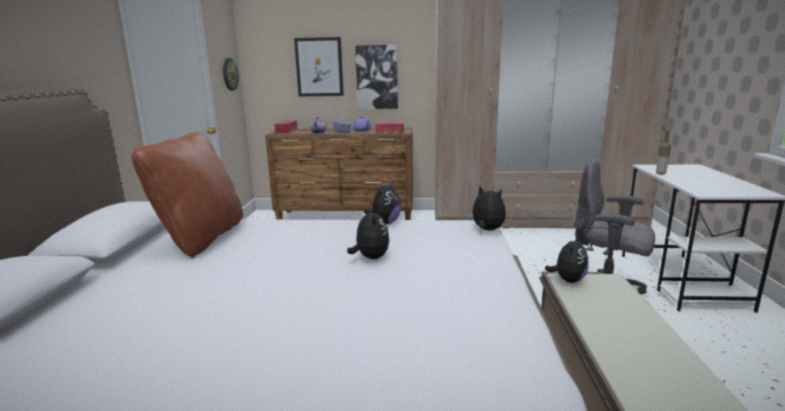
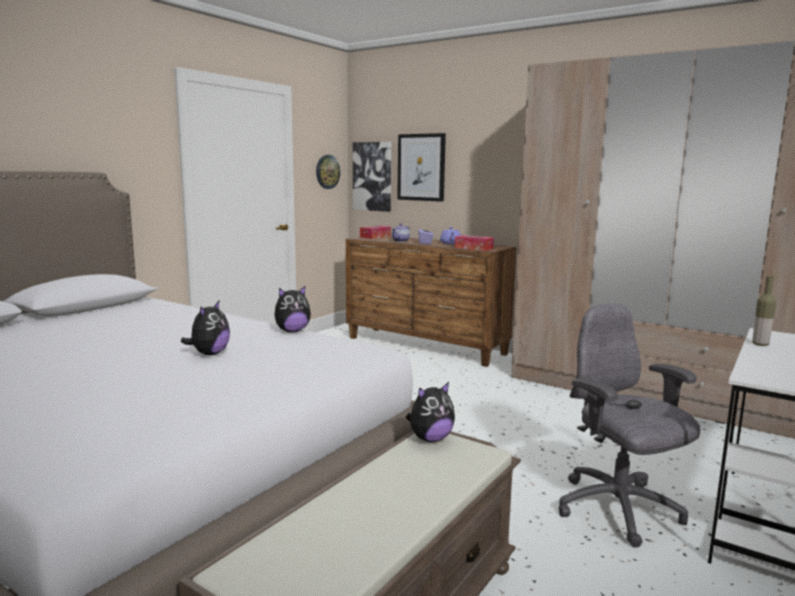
camera: 30 degrees right, 5 degrees down
(201, 238) = (134, 314): brown pillow -> none
(377, 77) = (481, 181): picture -> picture (372, 176)
(486, 230) = (367, 356): plush toy -> none

